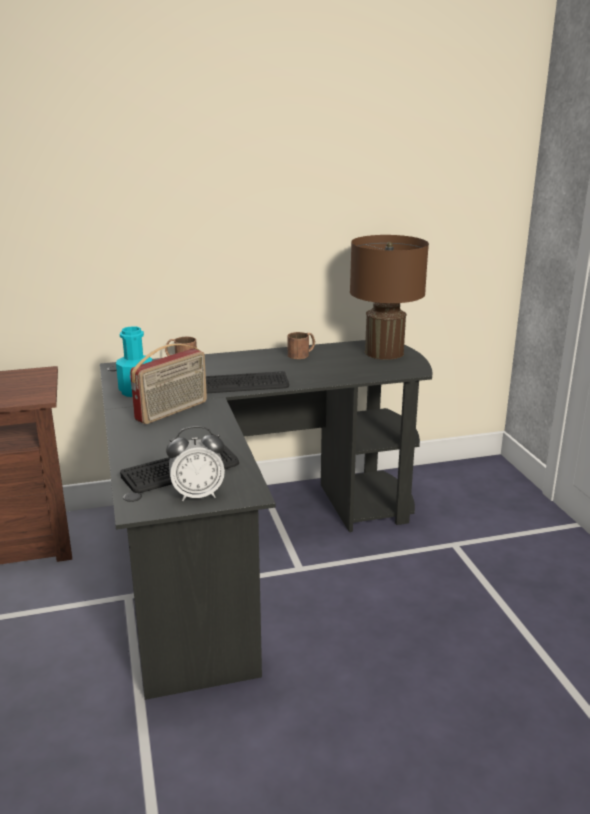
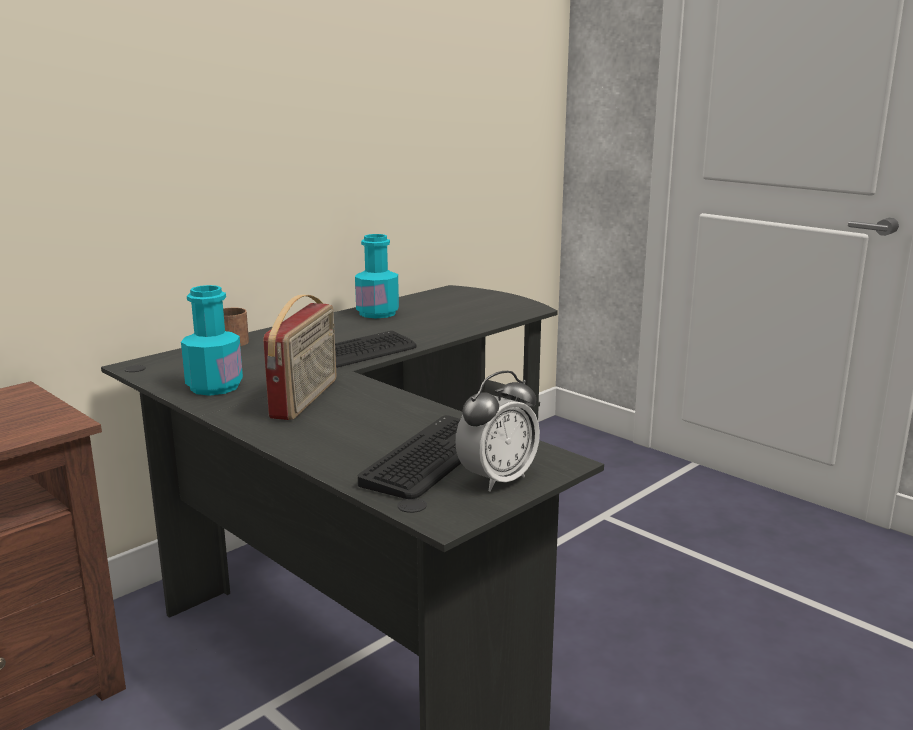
camera: 30 degrees left, 5 degrees down
(302, 354) = (377, 313): brown mug -> turquoise bottle
(384, 352) = (470, 298): brown table lamp -> none

